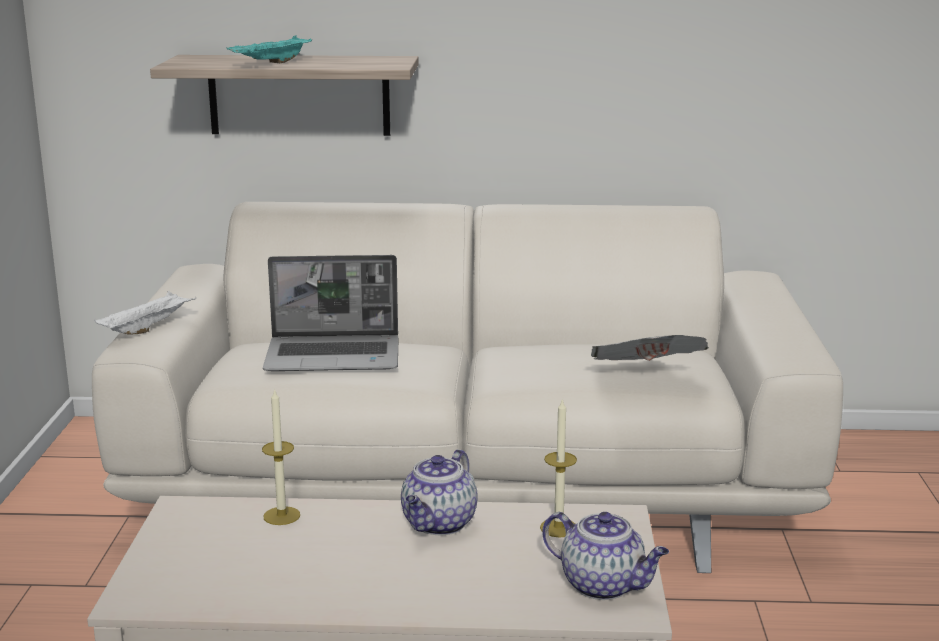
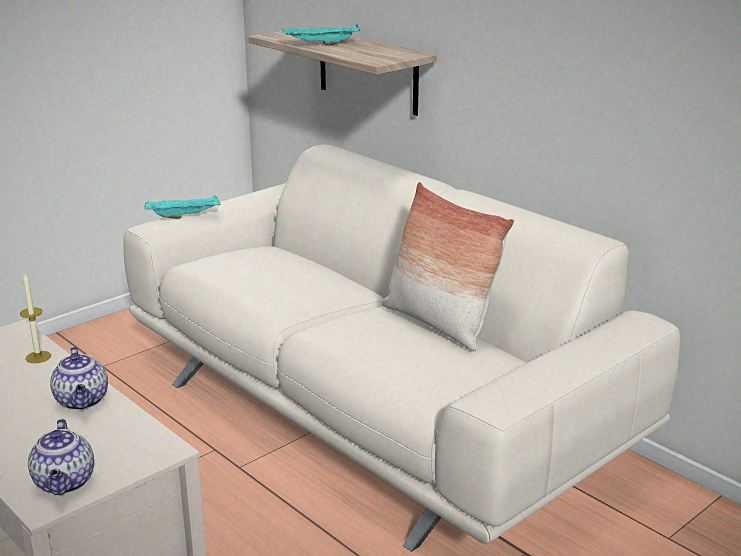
camera: 45 degrees right, 5 degrees up
(147, 328) = (185, 216): white tray -> turquoise tray
(335, 356) = (265, 273): laptop -> none
(439, 524) = (82, 401): teapot -> teapot turned 90 degrees counterclockwise
(558, 528) = (125, 437): candle -> none
(574, 343) = (439, 324): none -> pillow
(646, 380) = (399, 370): newspaper -> none

